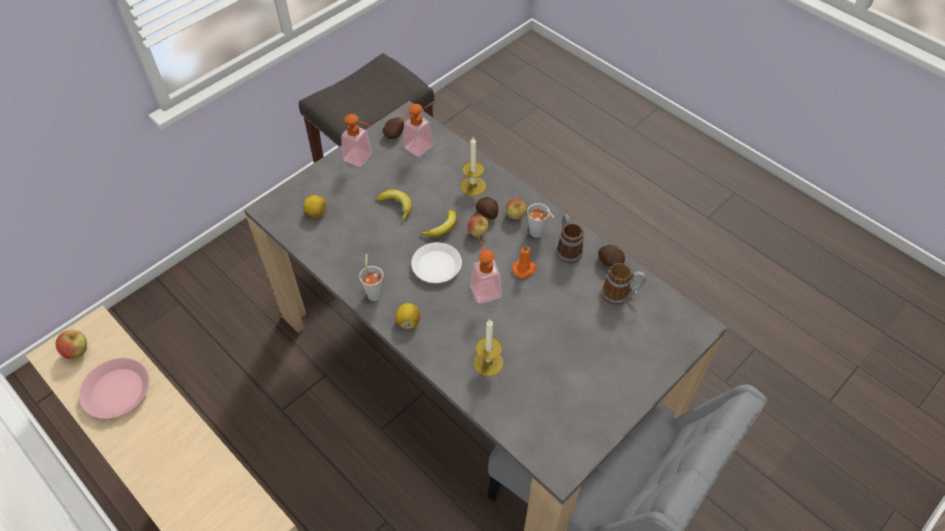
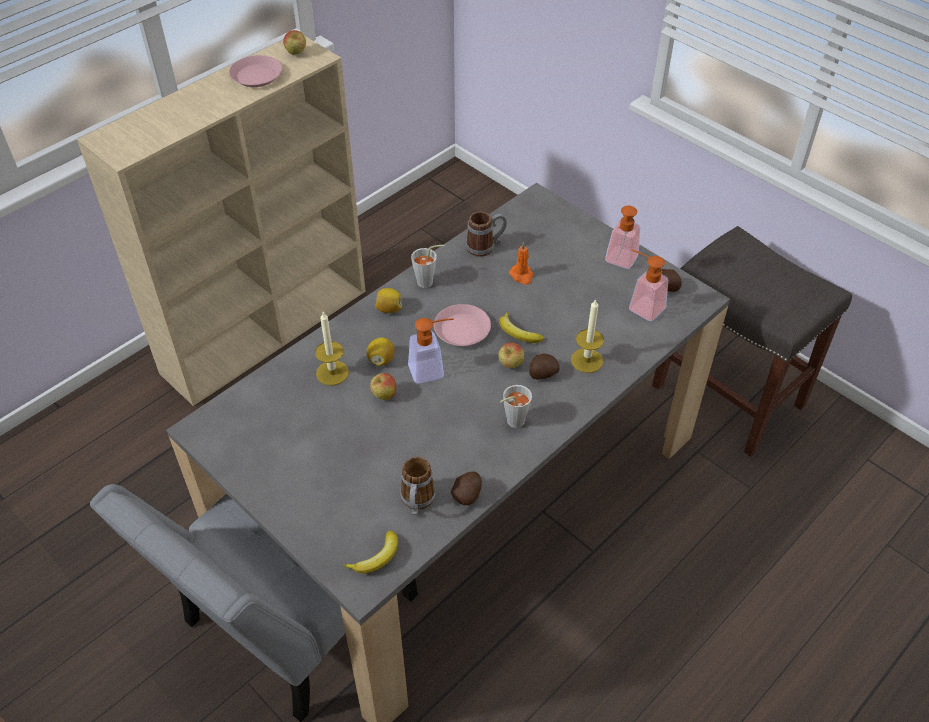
camera: 90 degrees right, 5 degrees down
(316, 213) = (534, 233): lemon -> lemon (381, 359)
(397, 206) = (549, 294): banana -> banana (376, 558)
(436, 266) = (462, 329): white plate -> pink plate
(515, 216) = (540, 401): apple -> apple (384, 395)
(525, 269) = (457, 407): orange candle -> orange candle (522, 276)
(567, 248) = (489, 451): mug -> mug (485, 246)

